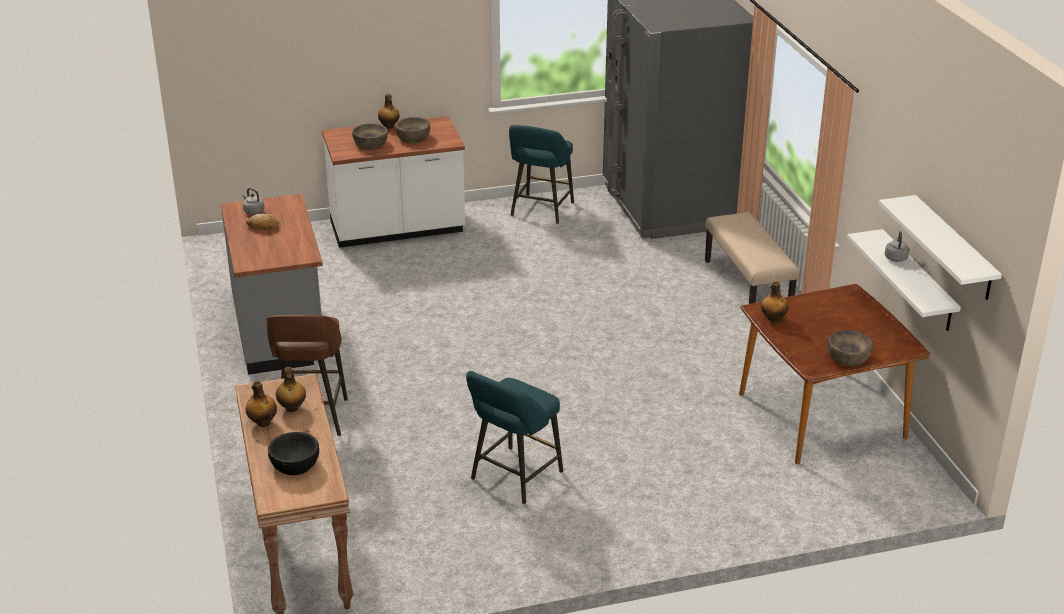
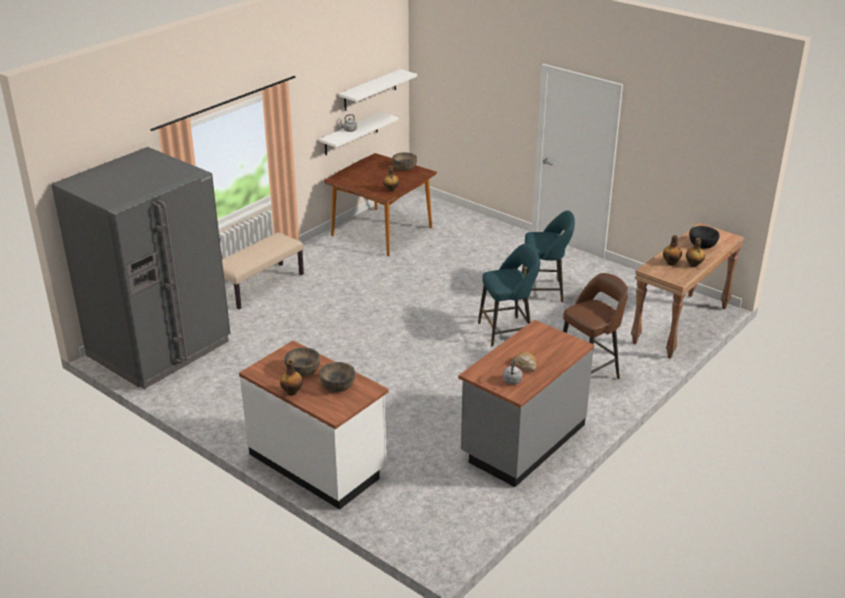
camera: 125 degrees left, 0 degrees up
(541, 211) = (218, 404): turquoise stool -> turquoise stool (508, 331)

